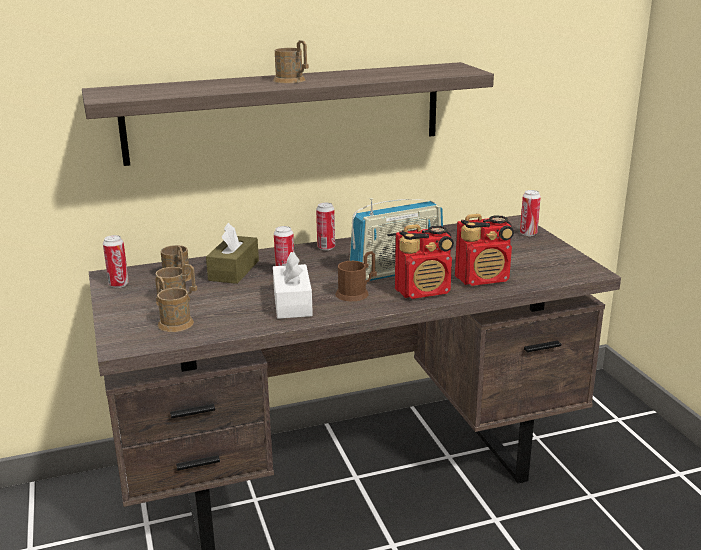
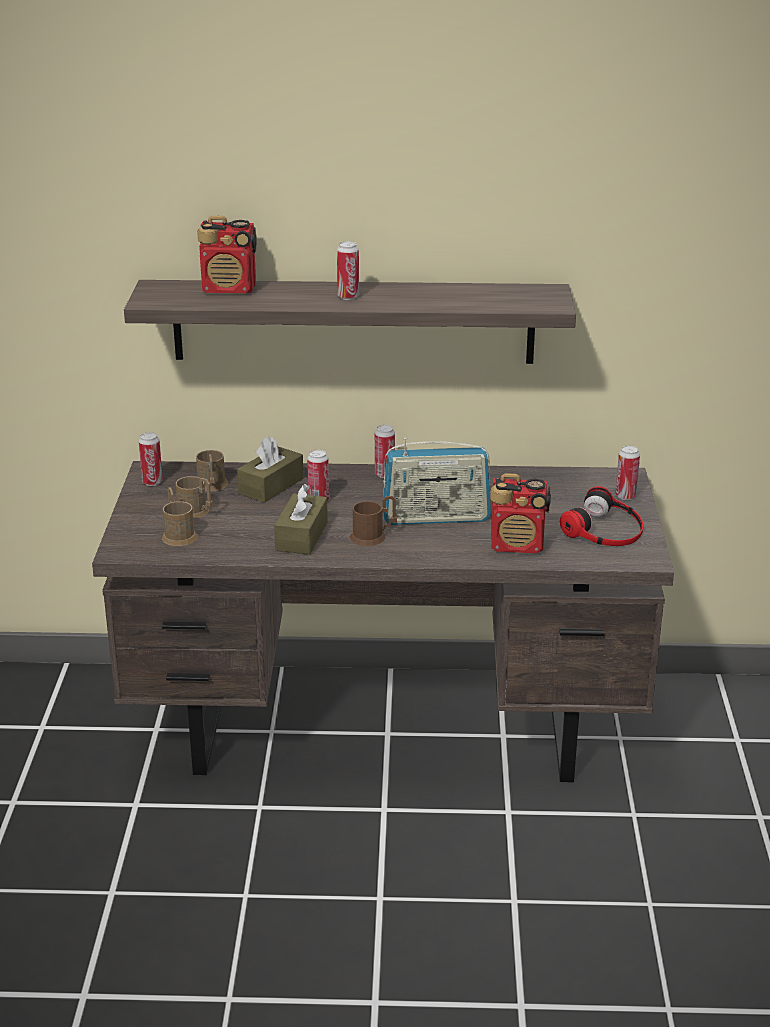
camera: 20 degrees right, 5 degrees up
(292, 80) = (348, 297): brown mug -> can
(292, 303) = (301, 536): white tissue box -> brown tissue box
(424, 291) = (442, 548): radio -> radio (229, 289)
(538, 257) = (605, 529): none -> headphones

